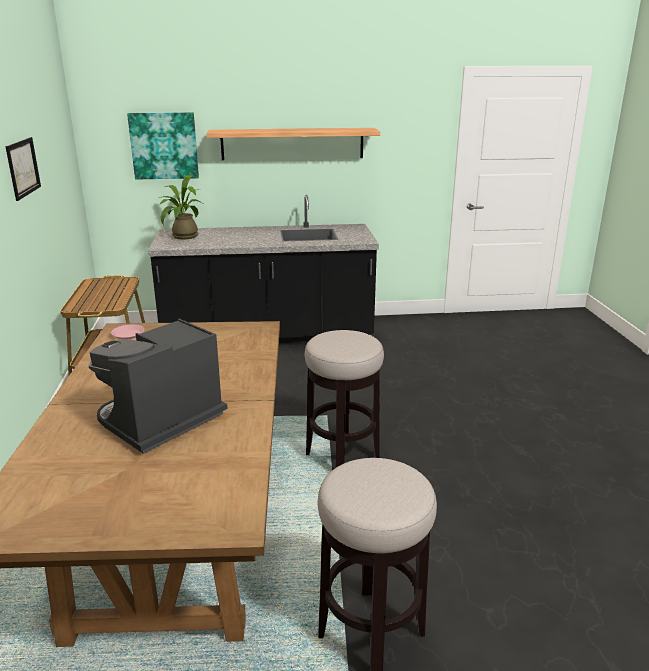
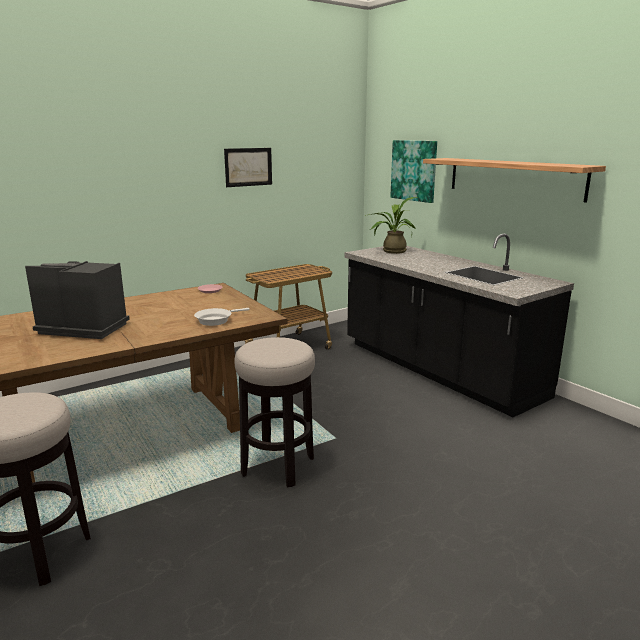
camera: 60 degrees right, 5 degrees down
(241, 349) = (216, 320): none -> white frying pan

